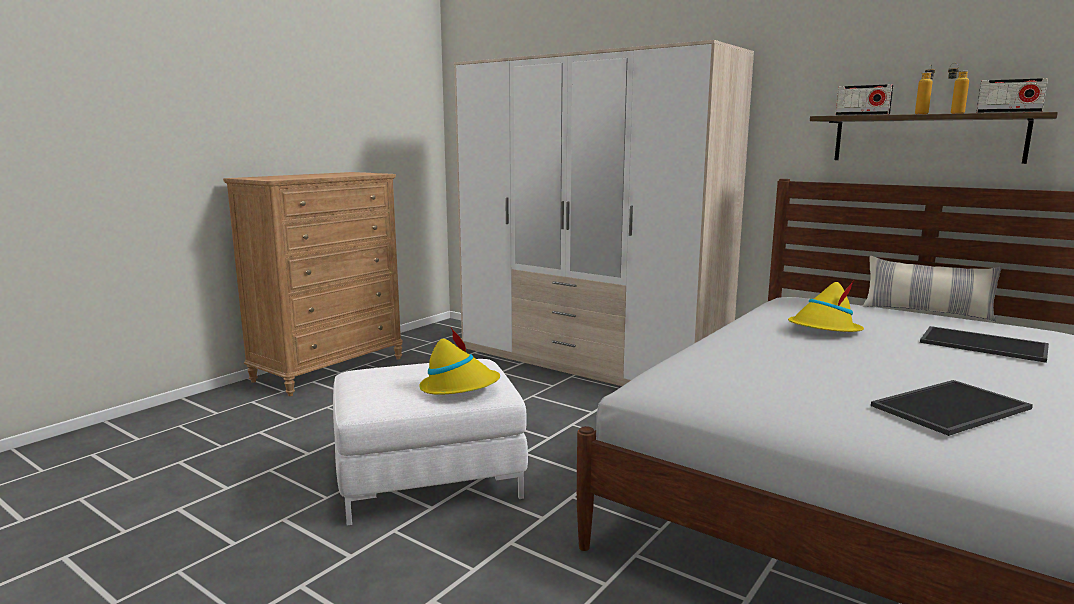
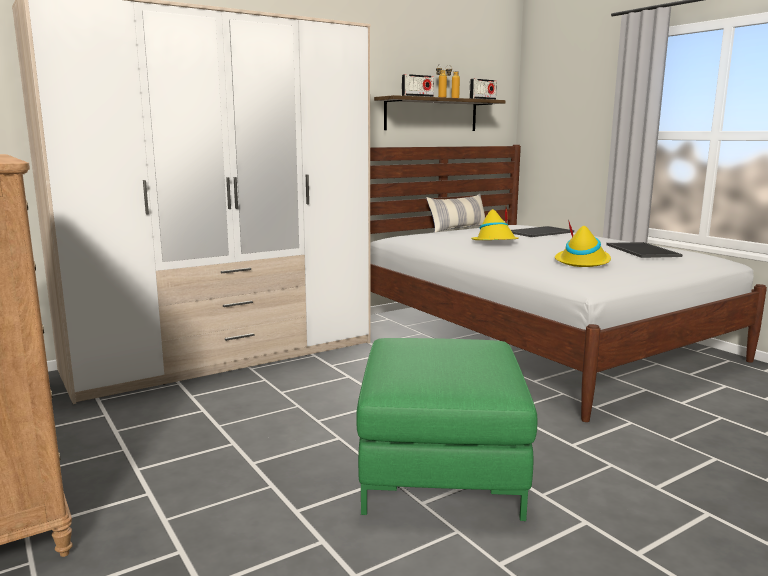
camera: 70 degrees left, 0 degrees up
(428, 477) = (440, 466): white ottoman -> green ottoman
(459, 387) = (477, 349): yellow hat -> yellow hat (582, 262)

